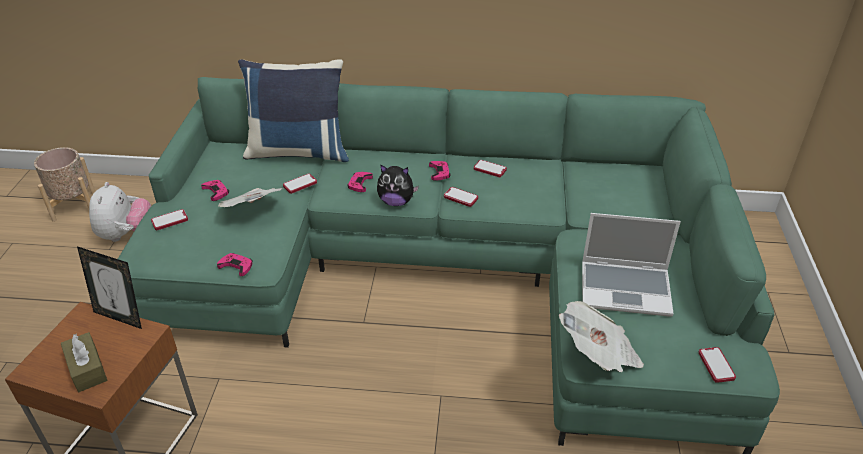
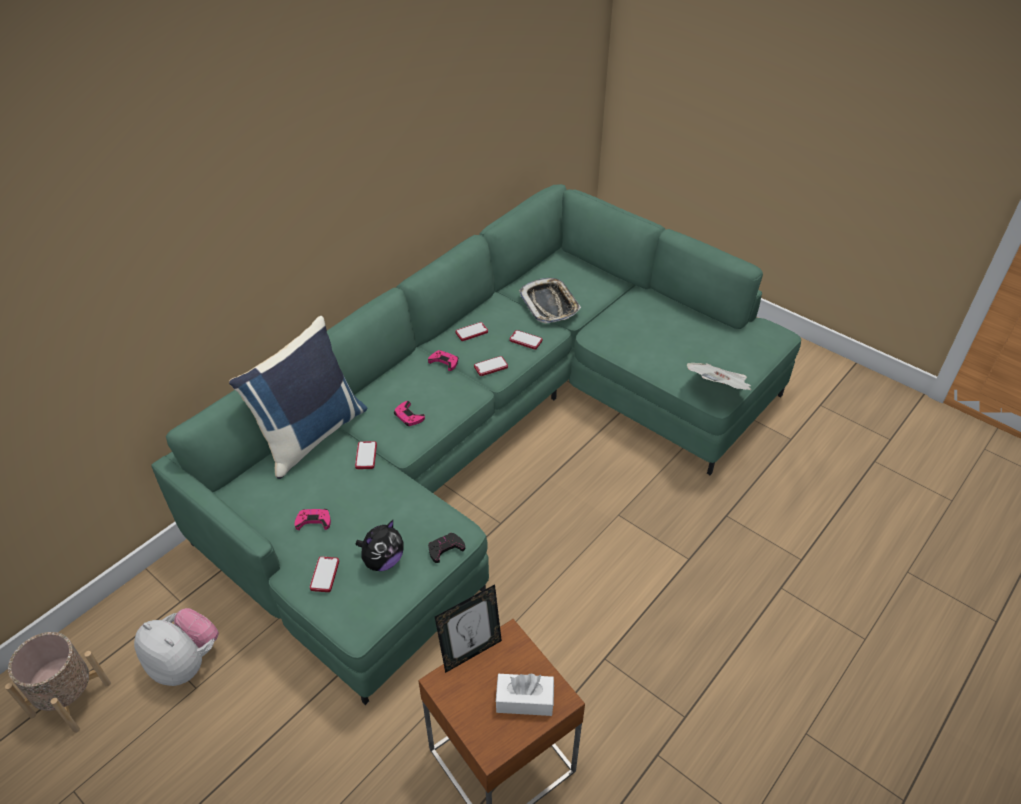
camera: 55 degrees left, 5 degrees up
(87, 369) = (524, 700): brown tissue box -> white tissue box
(236, 266) = (445, 549): pink game controller -> black game controller
(253, 210) = (373, 505): newspaper -> none
(396, 202) = (456, 406): plush toy -> plush toy (383, 561)
(579, 193) = (549, 304): none -> tray
(626, 289) = (670, 341): laptop -> none
(716, 365) = (766, 345): phone -> phone (525, 340)

